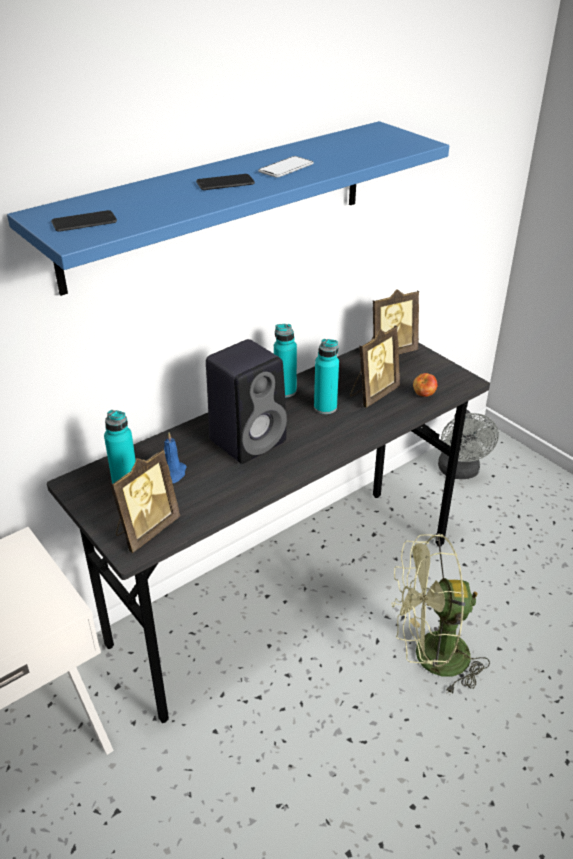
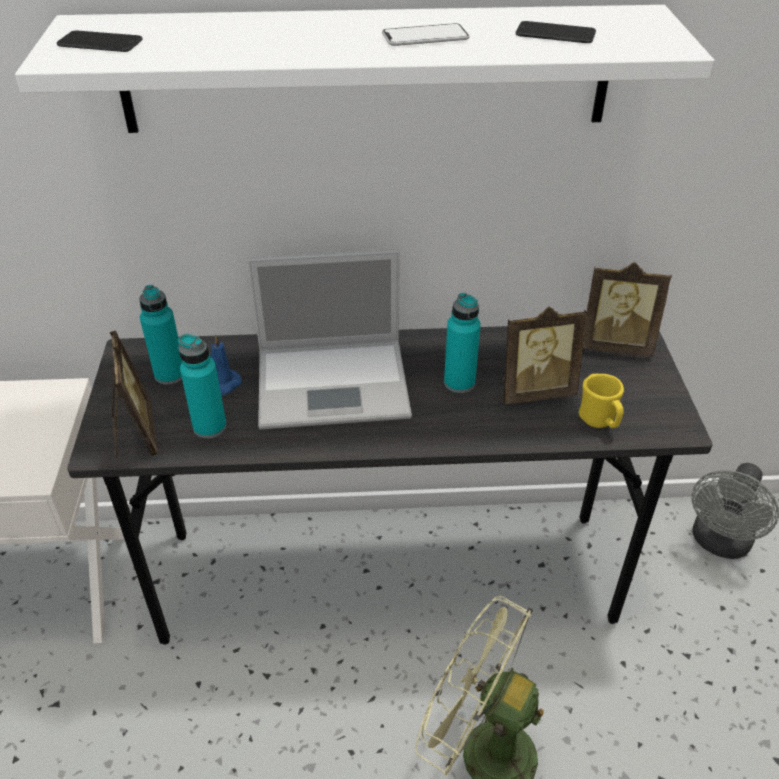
camera: 35 degrees right, 5 degrees up
(146, 530) = (134, 434): picture frame -> picture frame turned 90 degrees counterclockwise
(220, 203) = (366, 70): blue shelf -> white shelf
(225, 183) = (321, 38): phone -> phone (555, 34)
(249, 440) = (336, 383): black speaker -> laptop
(285, 391) = (434, 343): turquoise bottle -> turquoise bottle (209, 427)
(424, 395) = (599, 421): apple -> yellow mug

